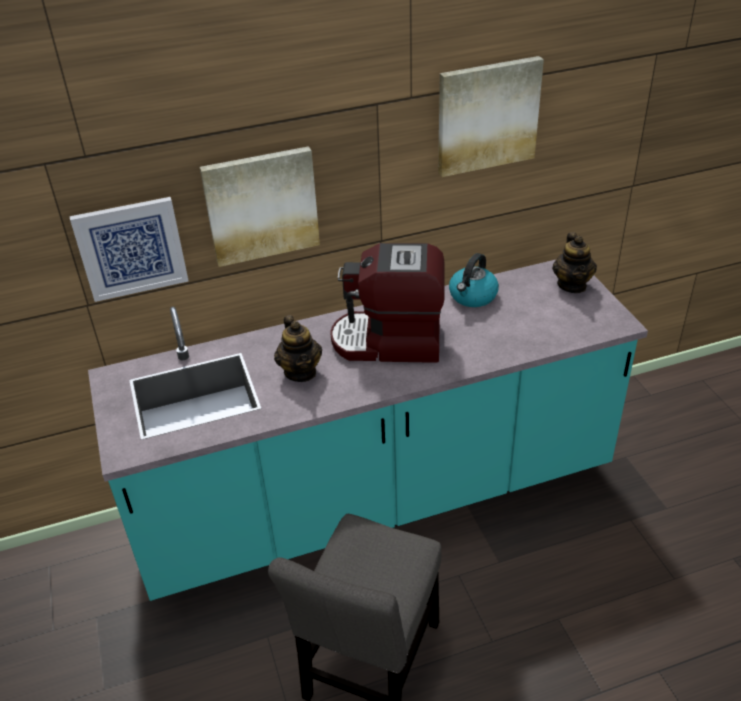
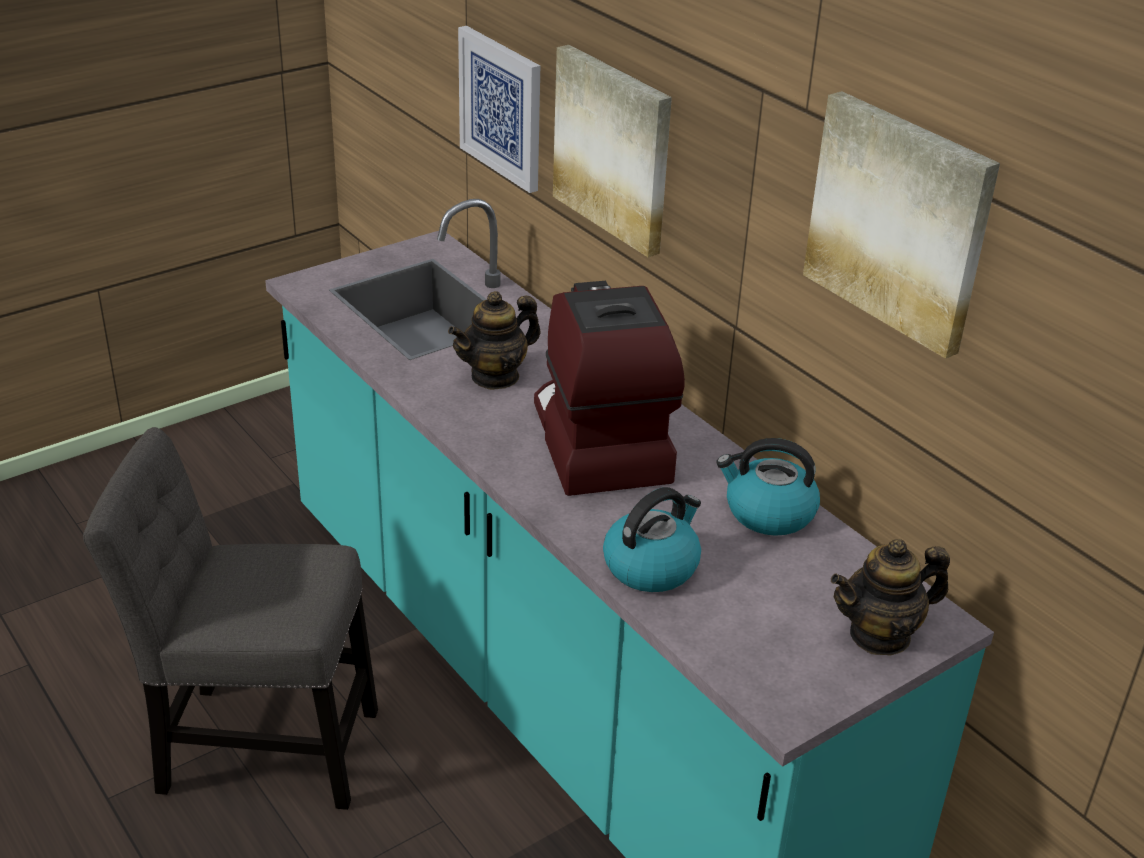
camera: 70 degrees right, 5 degrees down
(507, 343) = (651, 566): none -> kettle

